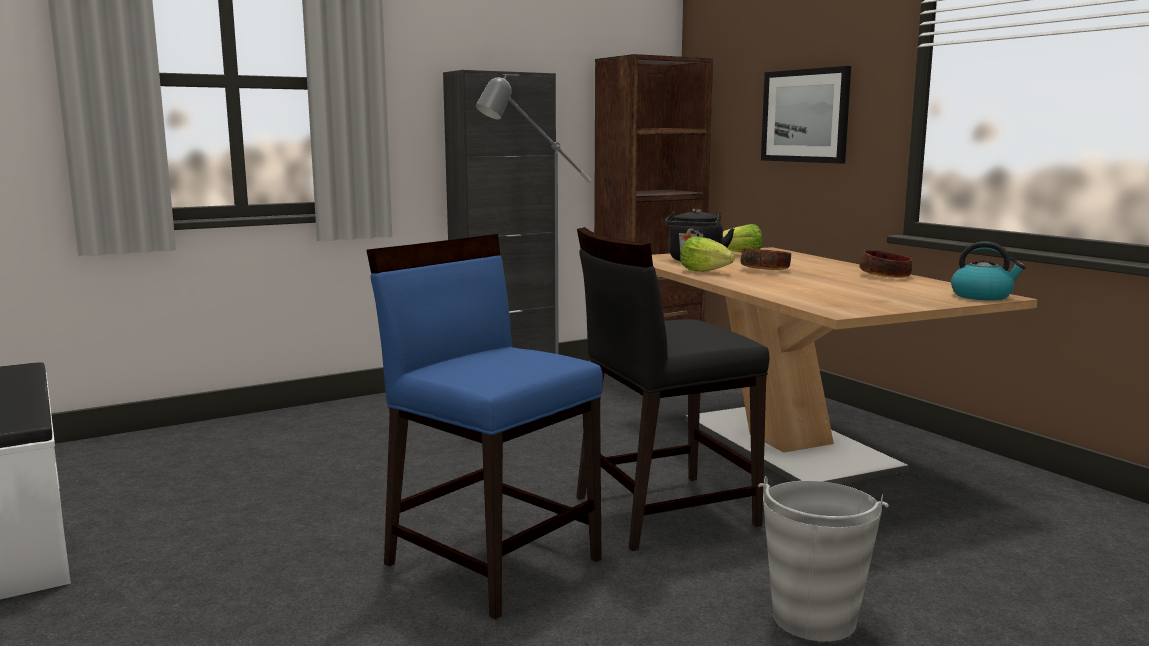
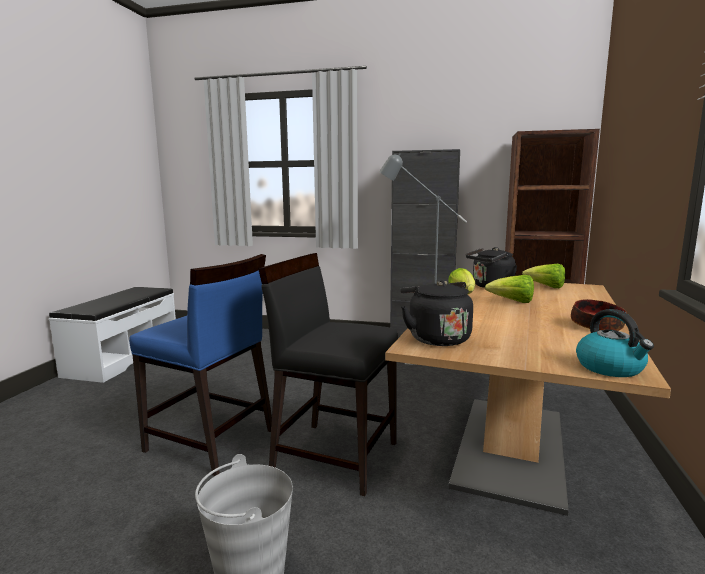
camera: 45 degrees right, 0 degrees up
(492, 560) = (211, 441): blue chair -> blue chair turned 120 degrees clockwise
(765, 270) = (512, 302): bowl -> lettuce
(805, 116) = (641, 173): picture -> none
(828, 304) = (436, 338): none -> black kettle

